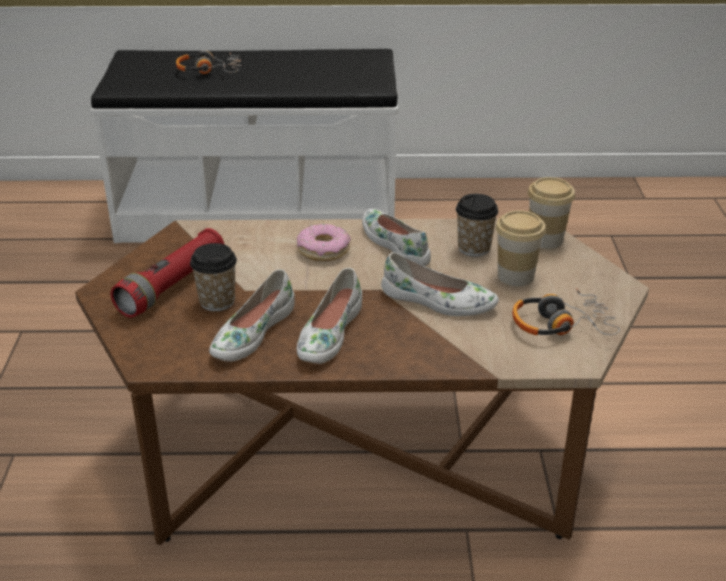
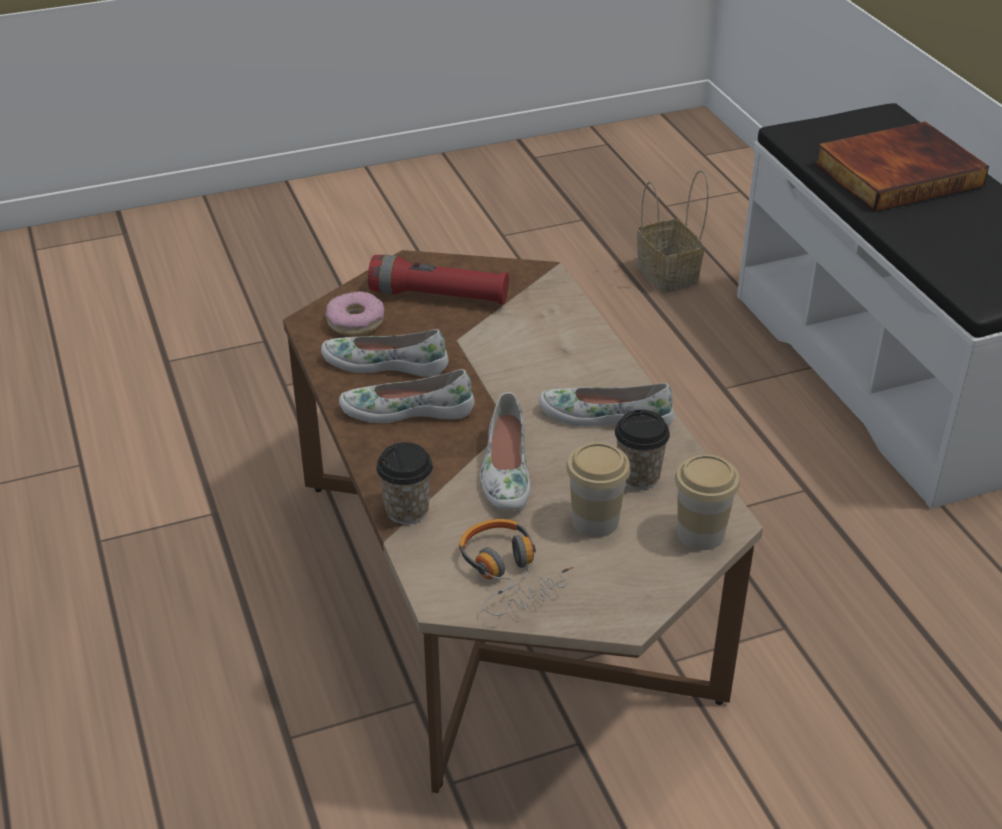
camera: 70 degrees right, 5 degrees up
(55, 263) = (669, 275): none -> basket
(209, 70) = (897, 172): headphones -> book
(217, 301) = (426, 329): cup -> cup (407, 510)
(323, 250) = (561, 368): donut -> donut (355, 322)
(396, 245) = (605, 416): white shoe -> white shoe turned 120 degrees counterclockwise

